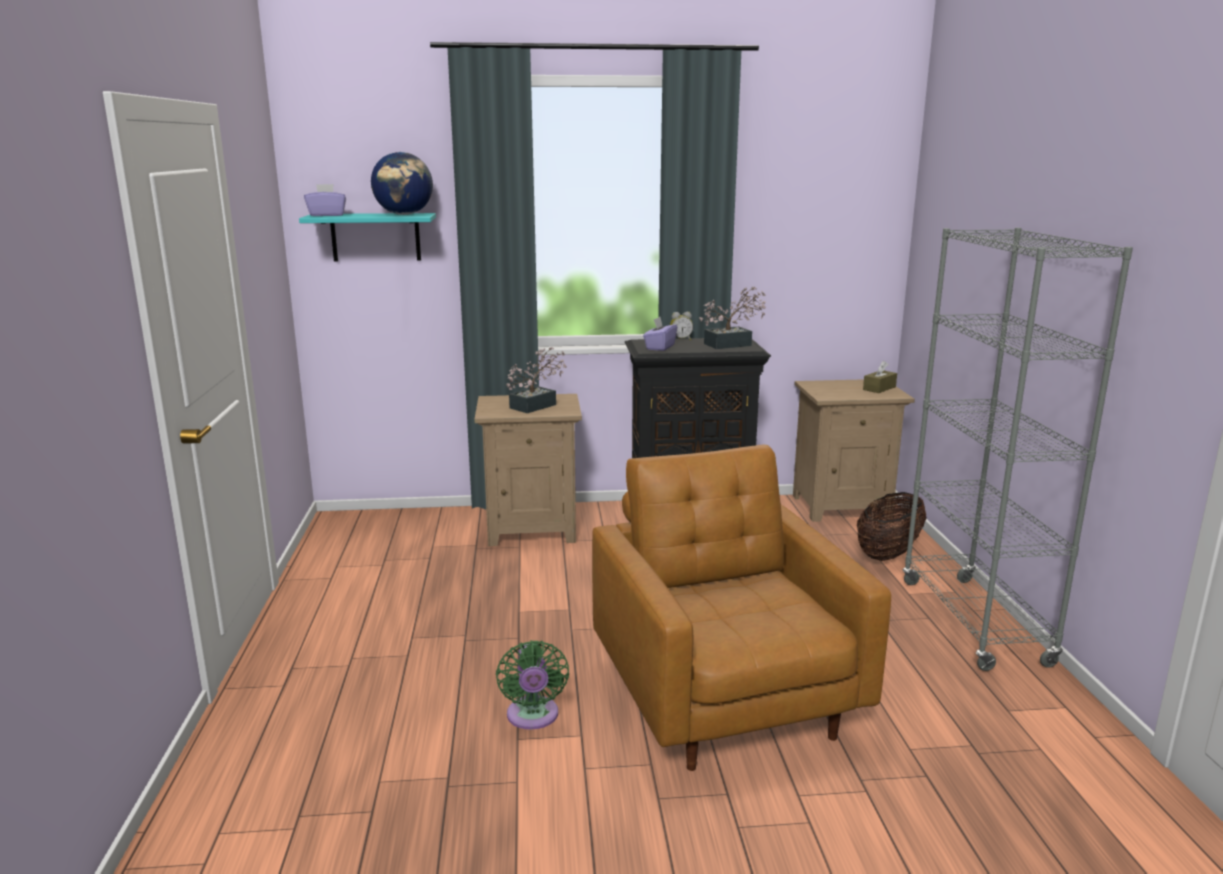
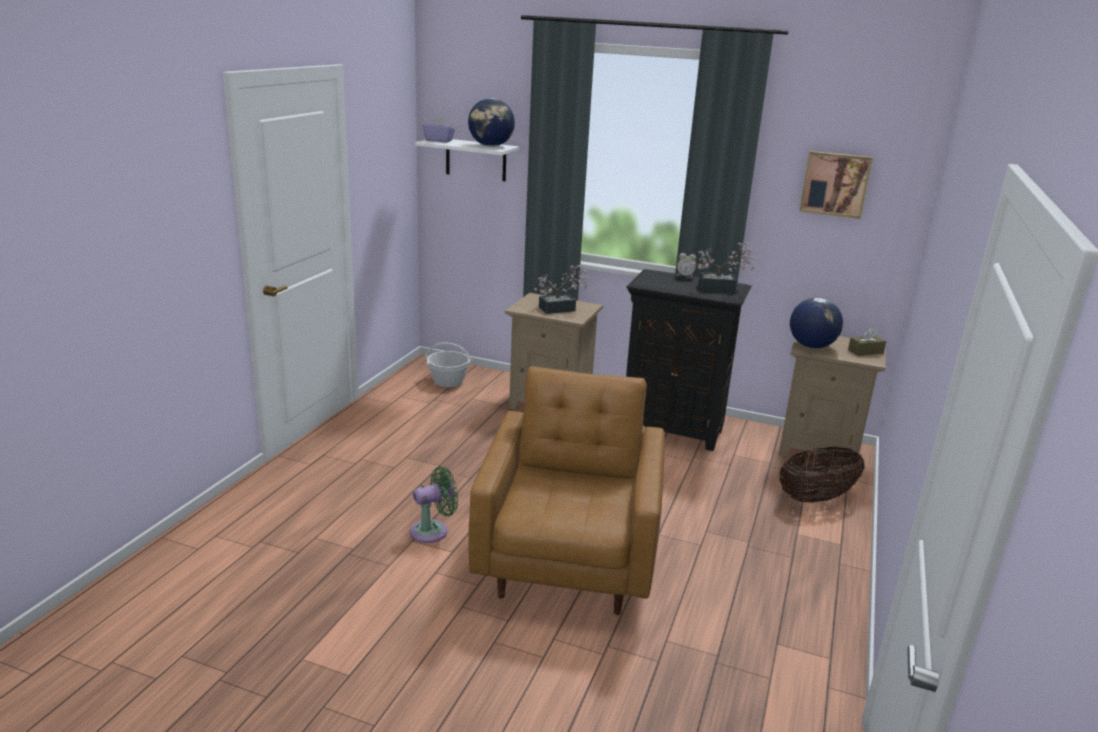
camera: 25 degrees right, 5 degrees up
(375, 237) = (476, 159): turquoise shelf -> white shelf
(384, 534) = (448, 381): none -> basket
(533, 717) = (433, 531): green fan -> green fan turned 135 degrees counterclockwise
(659, 347) = (657, 280): purple tissue box -> none
(816, 214) = (835, 184): none -> picture
(828, 393) = (811, 346): none -> globe
(974, 622) = (828, 572): grey bookcase -> none

